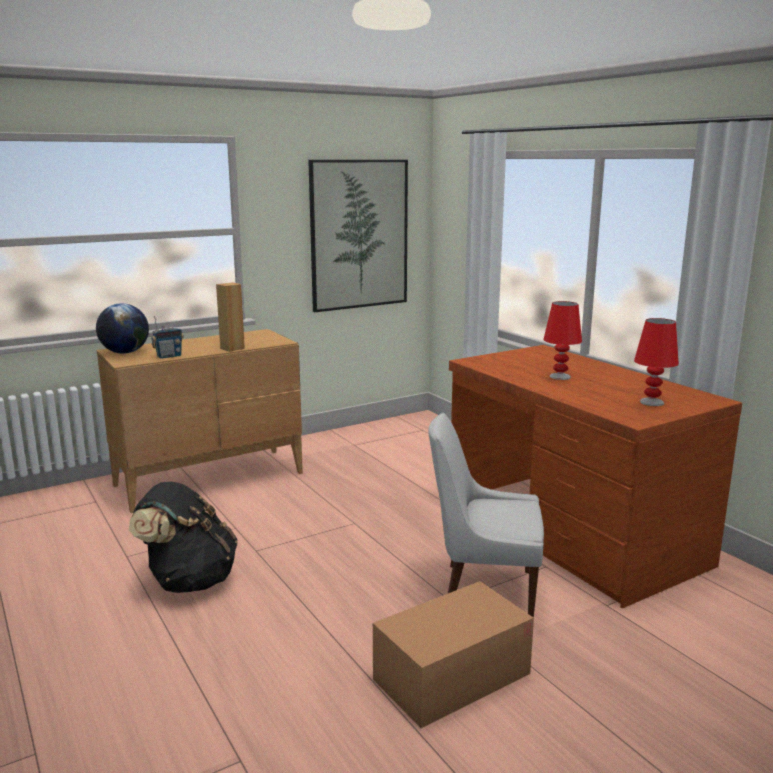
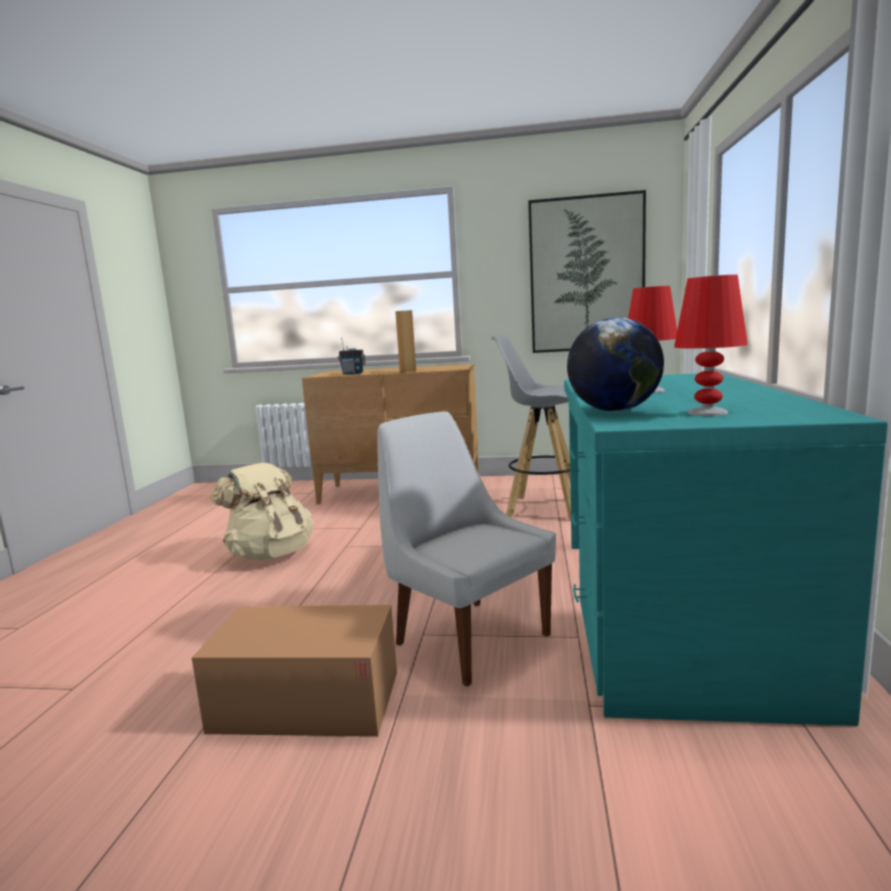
camera: 40 degrees right, 5 degrees down
(125, 352) = (335, 372): globe -> globe (614, 410)
(189, 581) = (271, 554): black backpack -> beige backpack
(374, 467) = (543, 507): none -> grey stool
(570, 531) = (670, 611): brown desk -> turquoise desk

